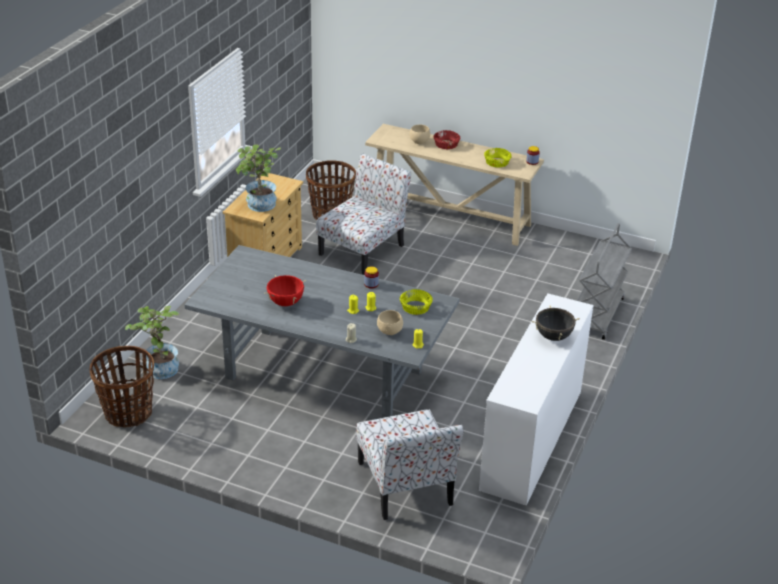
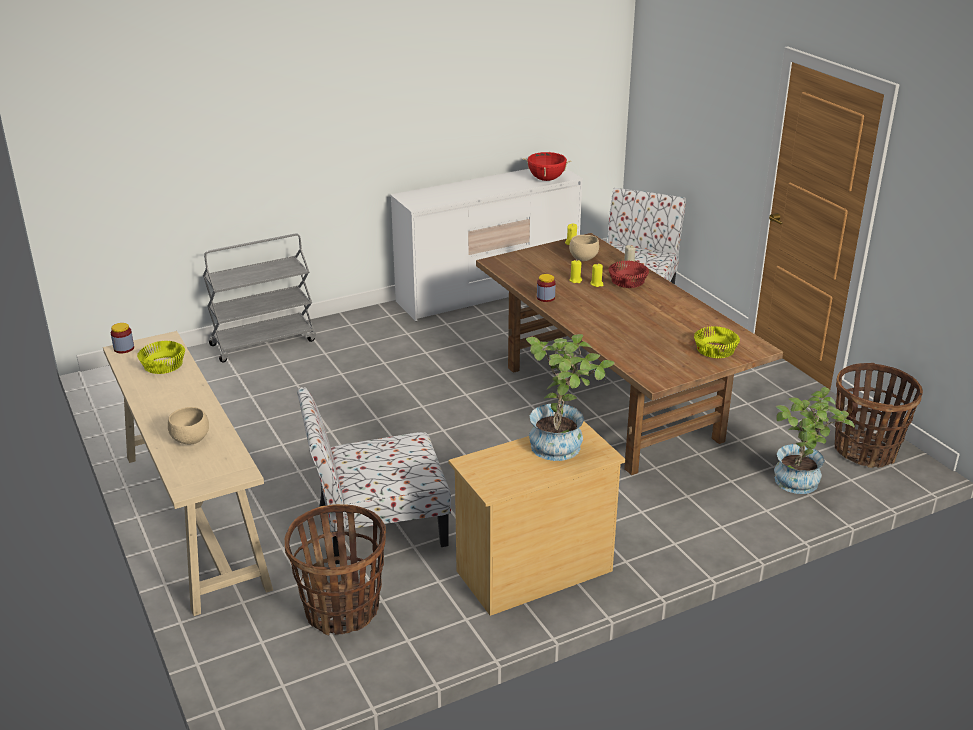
camera: 140 degrees left, 5 degrees down
(286, 302) = (660, 313): red cooking pot -> red cooking pot (546, 179)
(322, 374) = (612, 403): grey dining table -> brown dining table
(416, 307) = (529, 266): yellow bowl -> yellow bowl (714, 350)
(446, 145) = (167, 418): red bowl -> red bowl (628, 281)
(553, 336) = (464, 189): black cooking pot -> none

